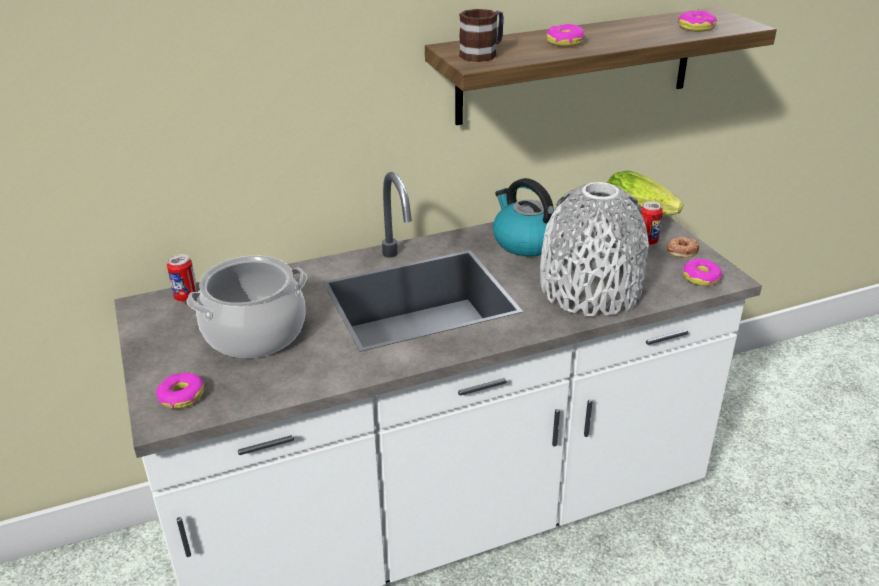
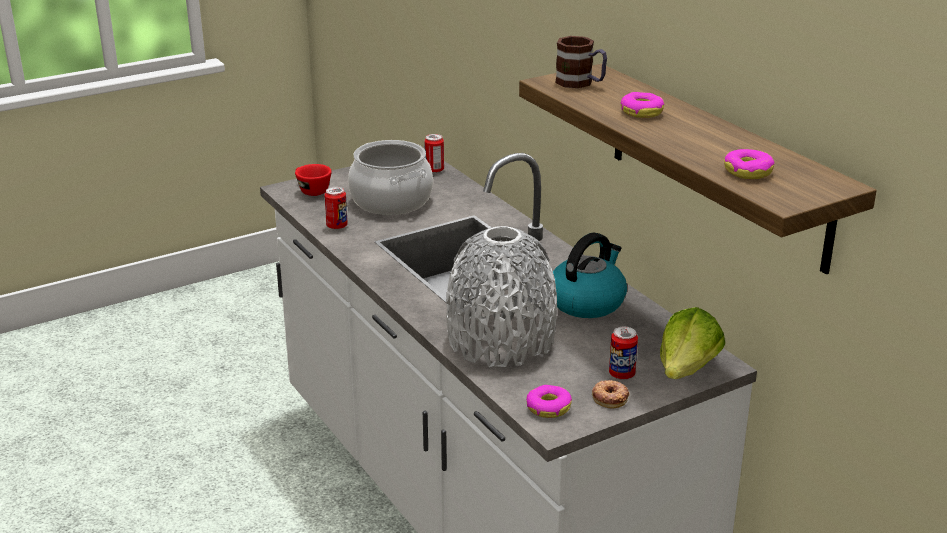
camera: 80 degrees right, 5 degrees down
(181, 396) = (311, 190): donut -> red cup
(306, 377) = (337, 226): none -> can

